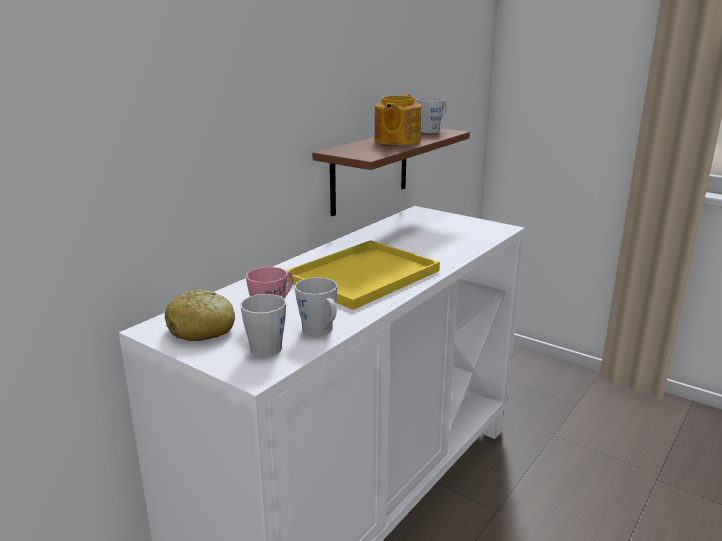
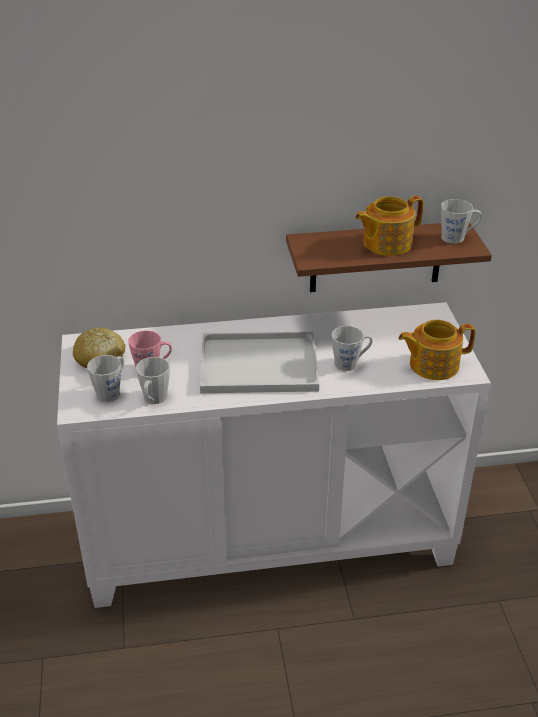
camera: 45 degrees right, 15 degrees up
(363, 274) = (261, 364): yellow tray -> white tray
(425, 250) = (350, 363): none -> grey mug
(476, 232) = (432, 365): none -> teapot

